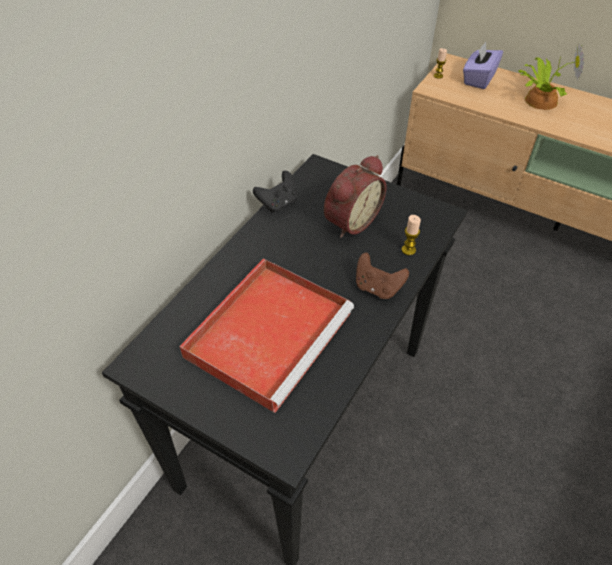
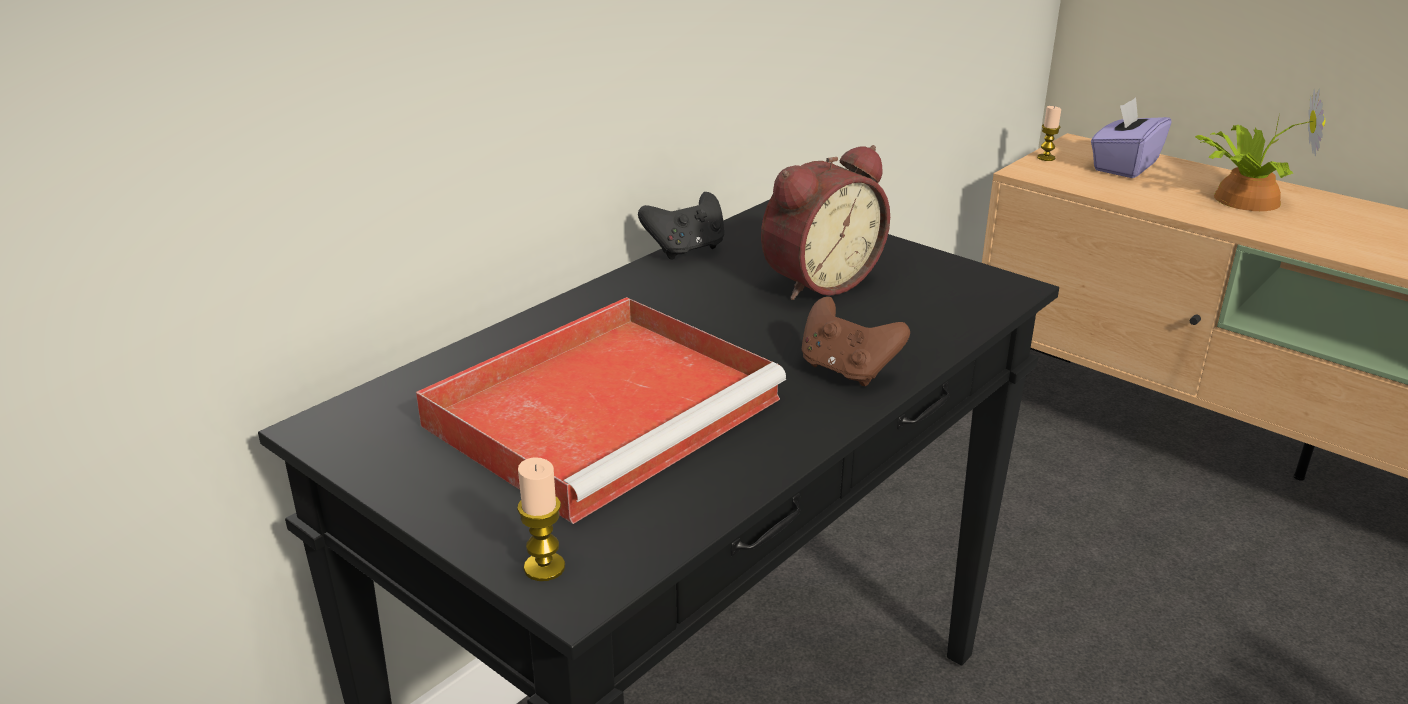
camera: 10 degrees right, 20 degrees down
(408, 250) = (924, 326): candle -> candle (544, 567)

